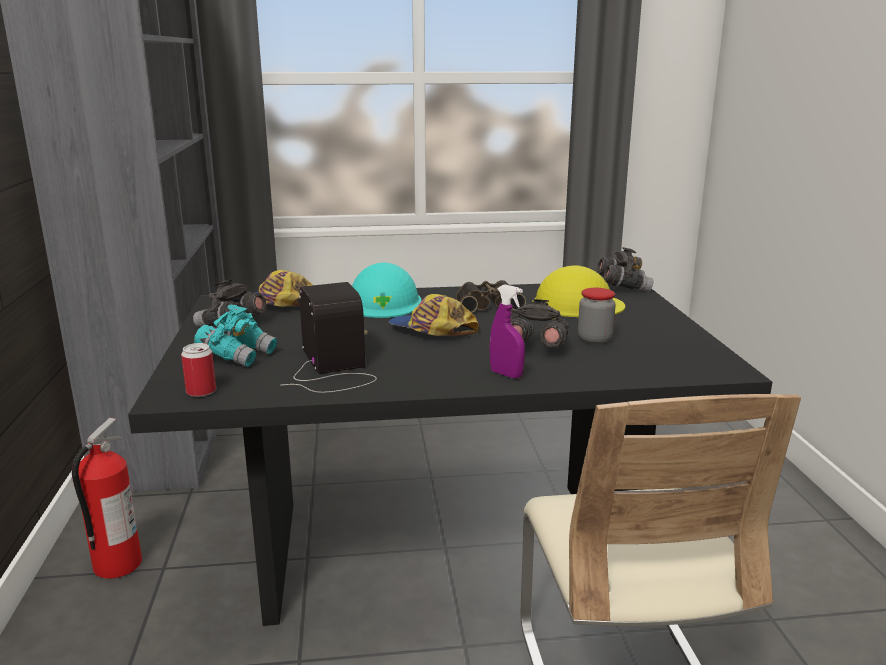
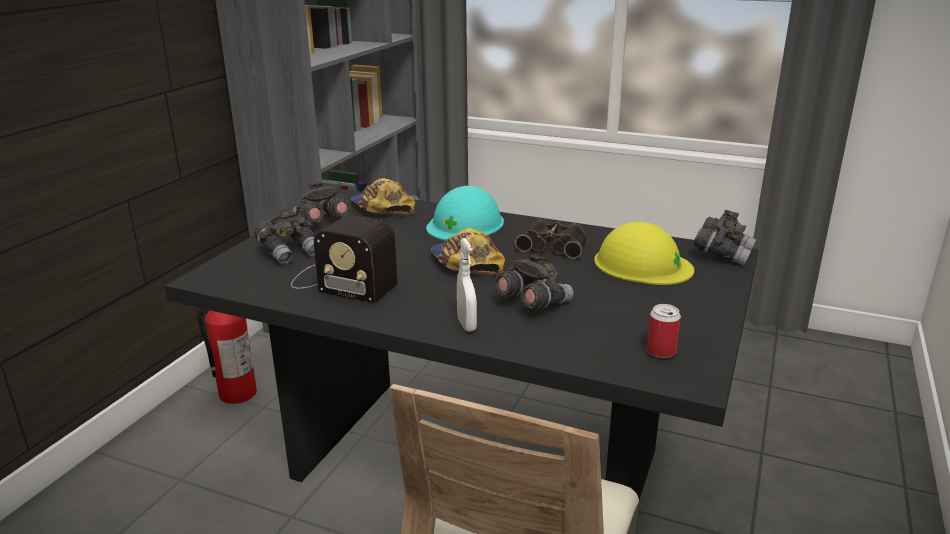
camera: 30 degrees right, 5 degrees up
(201, 391) = (228, 279): can -> can (661, 351)
(238, 356) = (290, 252): turquoise binoculars -> grey binoculars
(333, 368) = (340, 282): radio -> radio turned 105 degrees clockwise
(506, 374) = (466, 325): purple spray bottle -> white spray bottle
(594, 339) = (602, 309): jar -> none

